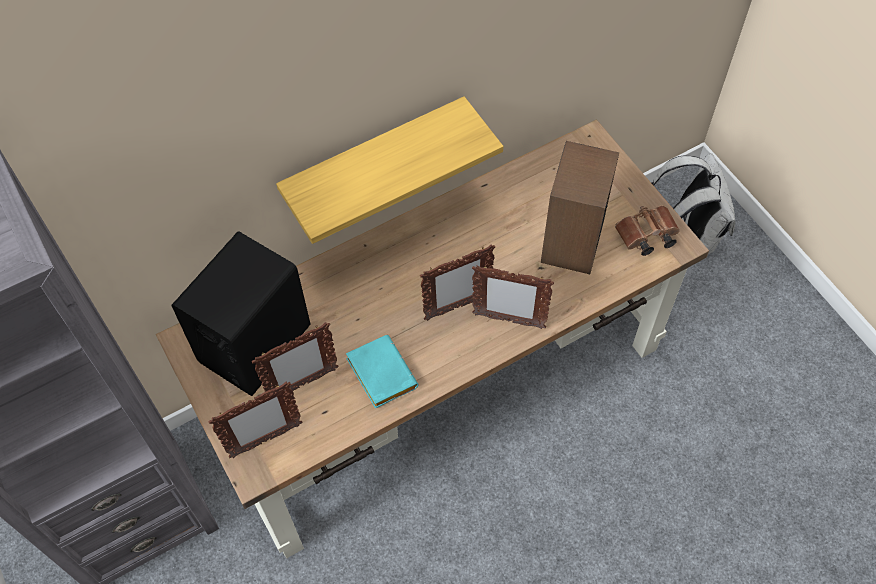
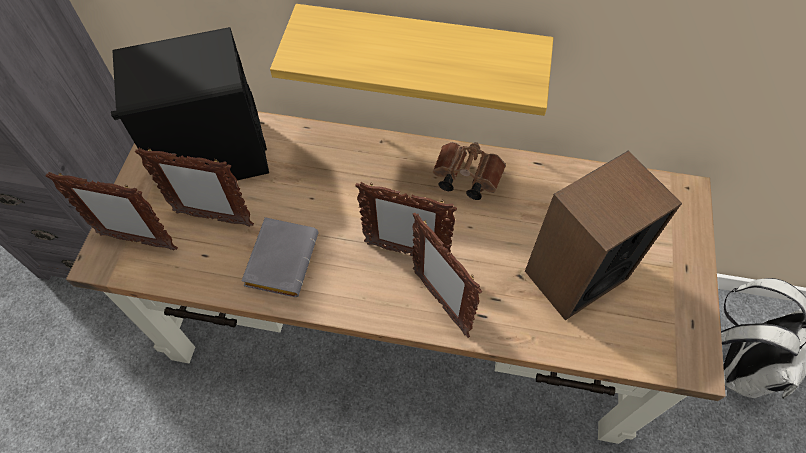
camera: 40 degrees right, 0 degrees up
(379, 373) = (280, 258): turquoise book -> grey book
(645, 237) = (661, 327): brown binoculars -> brown binoculars (464, 177)

